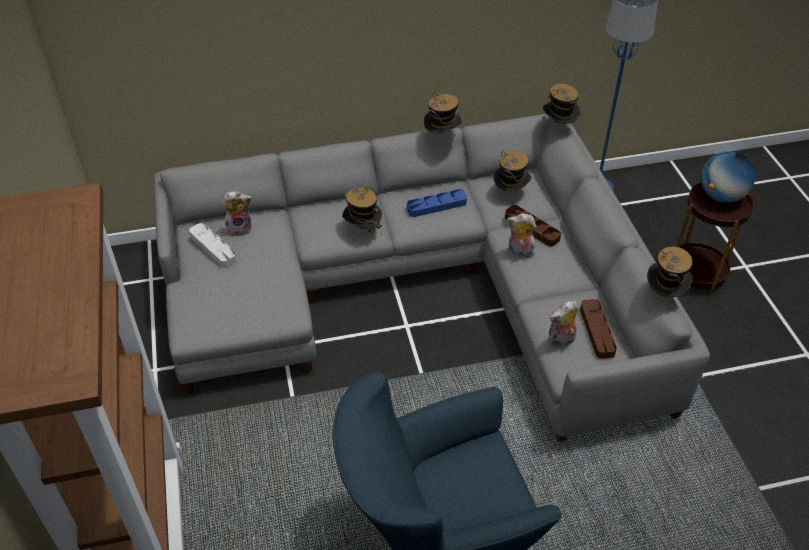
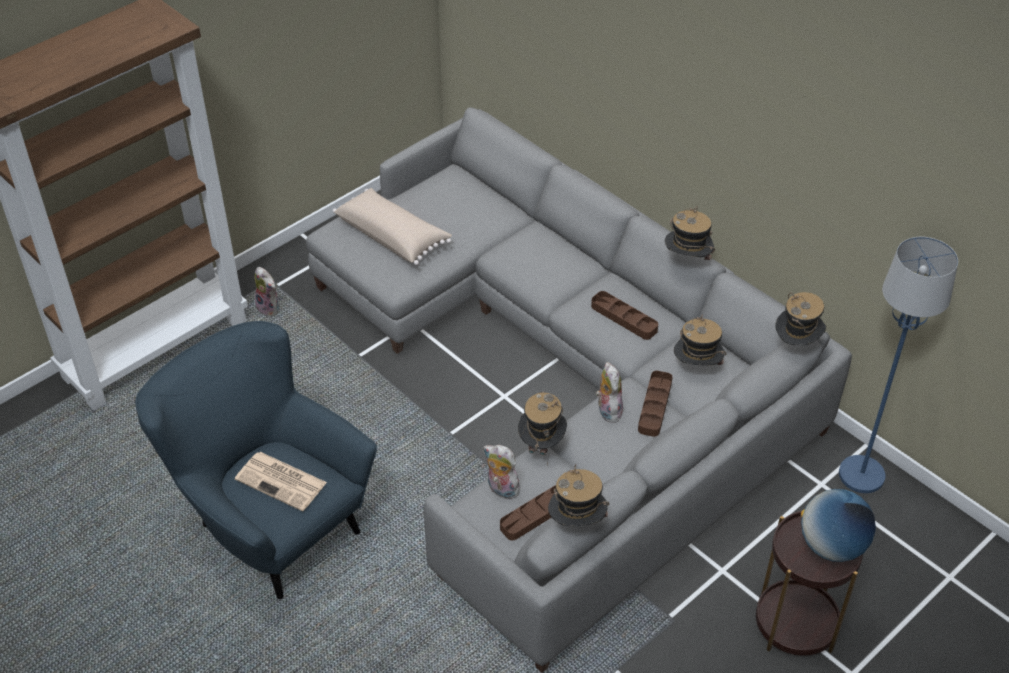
camera: 60 degrees right, 0 degrees up
(213, 247) = (436, 196): grey tray -> none
(232, 293) = (393, 236): none -> beige pillow
(240, 228) = (475, 201): plush toy -> plush toy (270, 308)
(362, 230) = (543, 282): hat -> hat (541, 445)
(436, 206) = (624, 318): blue tray -> brown tray
(470, 479) = (282, 481): none -> newspaper

